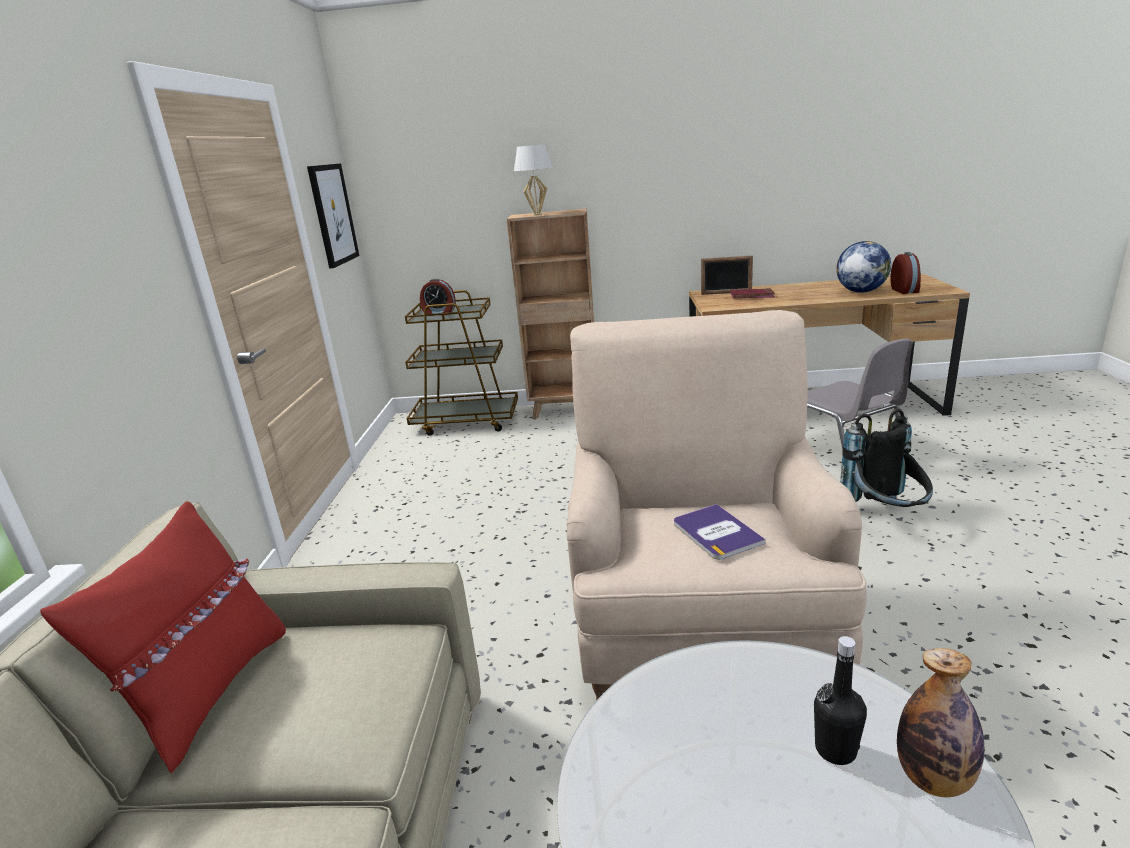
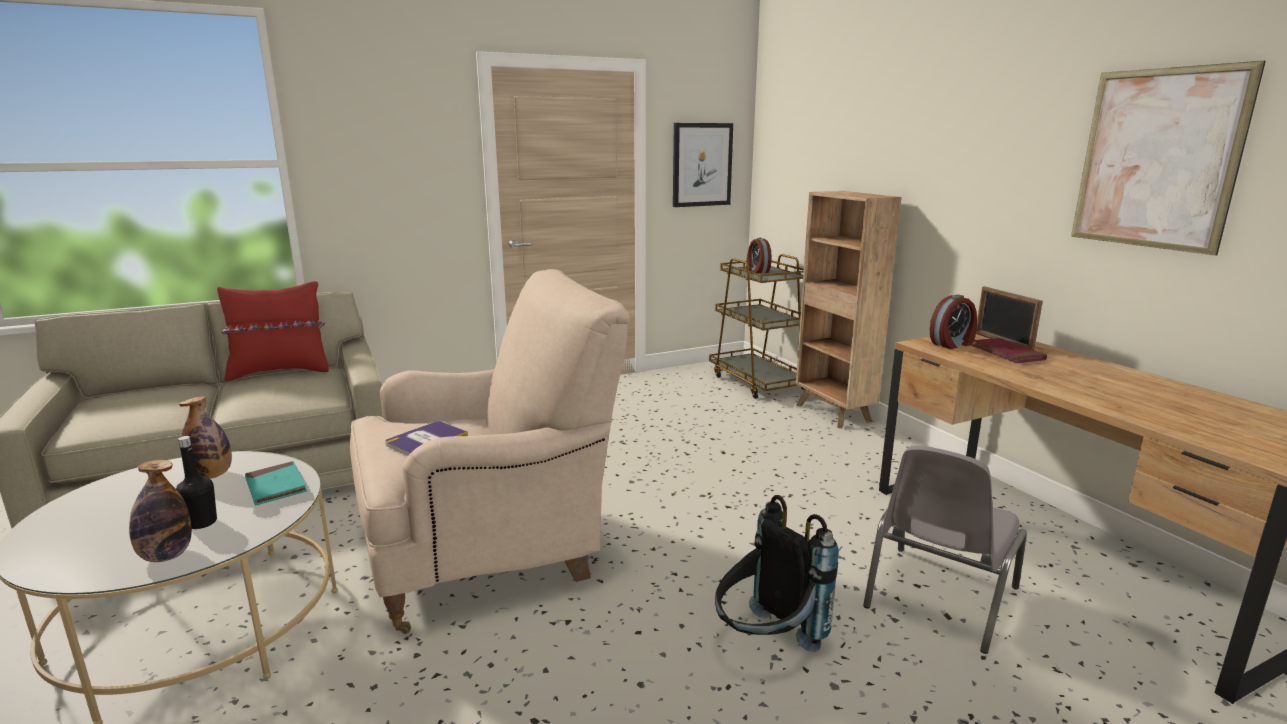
camera: 60 degrees right, 5 degrees down
(537, 214) = (838, 193): white table lamp -> none
(665, 754) = (212, 475): none -> bottle
(737, 679) = (276, 487): none -> turquoise book
(785, 151) = (1157, 159): none -> picture
(860, 291) = (1145, 405): globe -> none
(905, 290) = (1213, 432): alarm clock -> alarm clock (952, 344)

